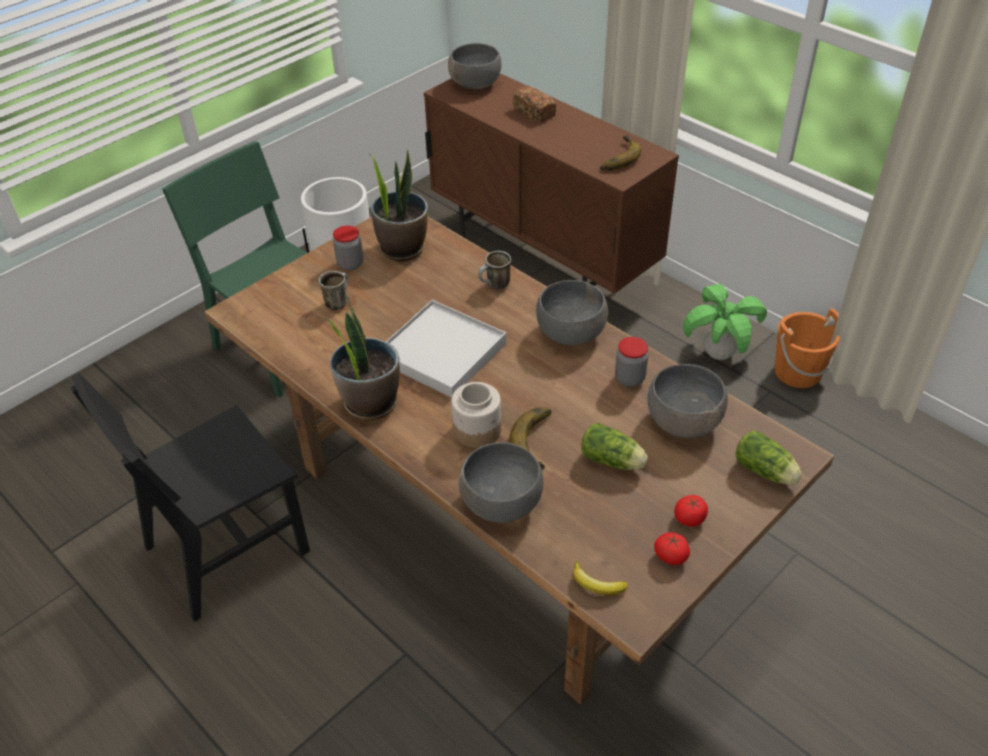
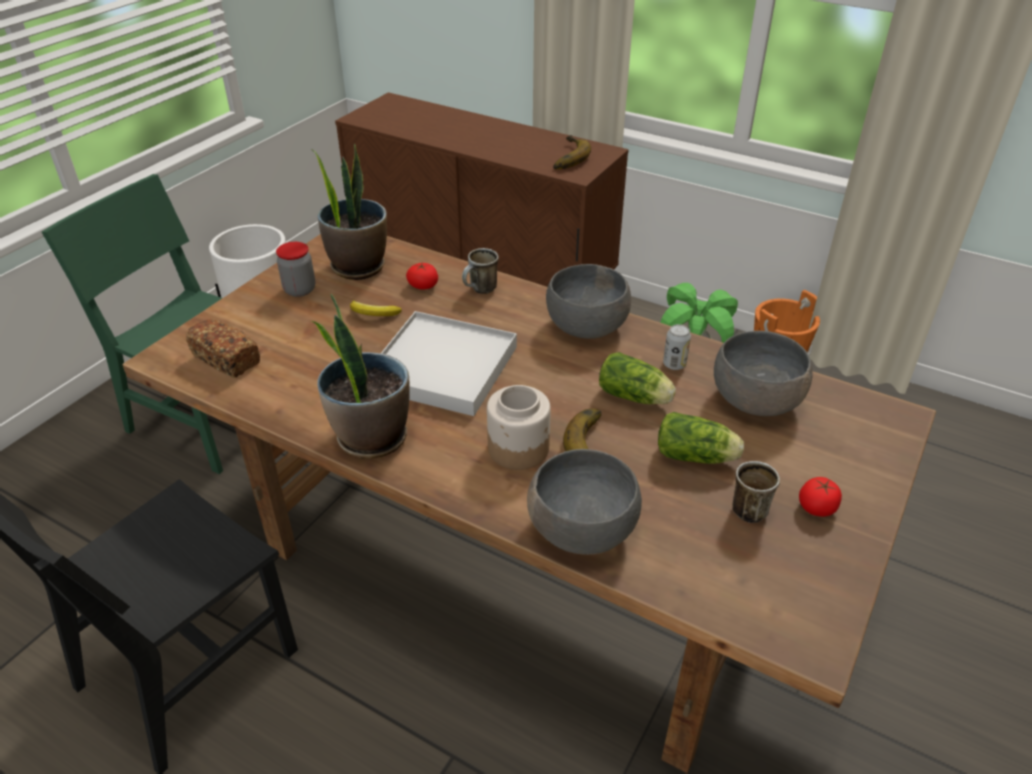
camera: 15 degrees left, 5 degrees down
(337, 301) = (295, 330): mug -> mug (747, 506)
(475, 83) = (389, 108): grey bowl -> none
(534, 112) = (462, 127): bread -> bread (226, 359)
(597, 585) = (745, 611): banana -> banana (373, 314)
(629, 378) = (674, 364): jar -> can
(671, 555) = (817, 556): tomato -> tomato (423, 285)
(766, 472) = (875, 440): lettuce -> lettuce (636, 397)

